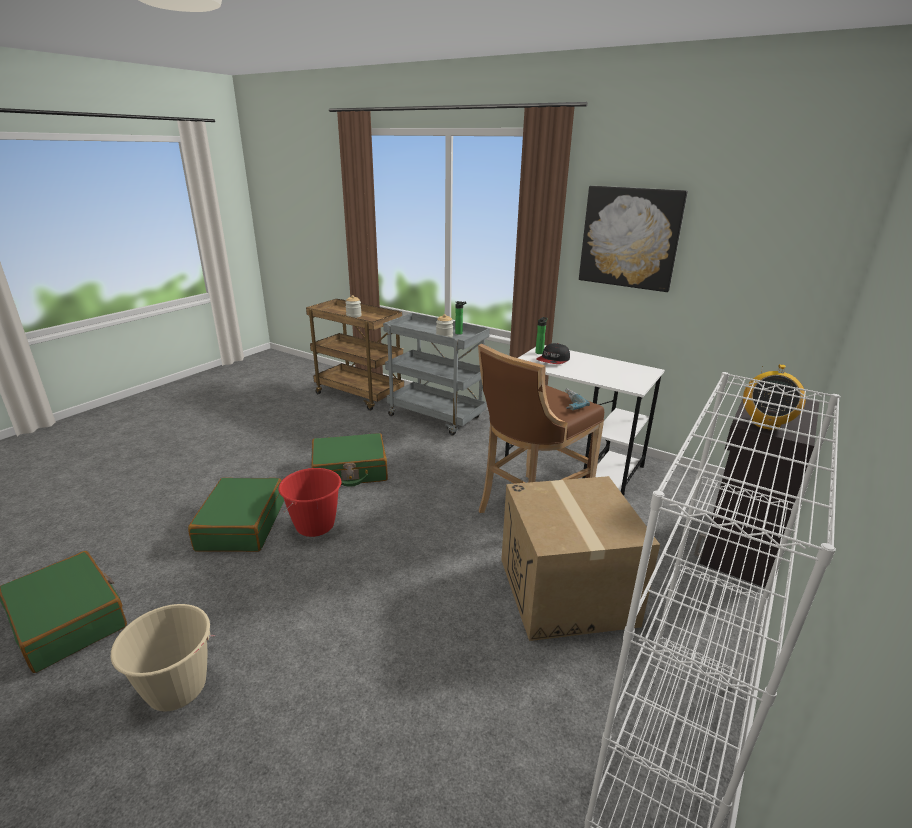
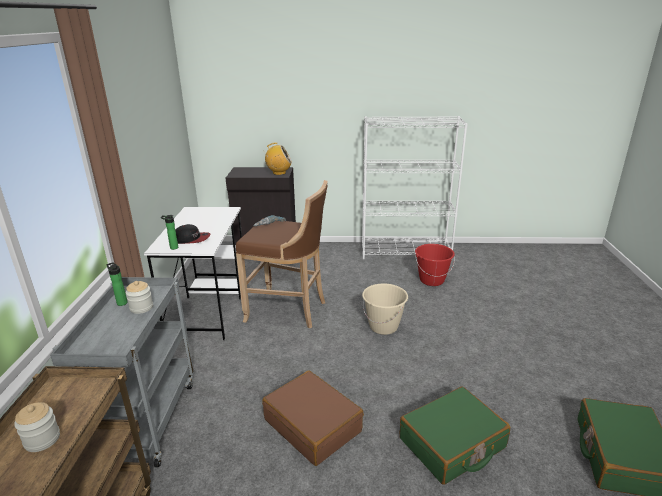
camera: 120 degrees left, 0 degrees up
(177, 688) = (556, 367): beige bucket -> beige bucket (383, 326)
(315, 525) = (404, 397): red bucket -> red bucket (431, 280)
(350, 470) = (313, 425): green suitcase -> brown suitcase
(566, 591) = (352, 282): cardboard box -> none
(630, 238) = (128, 126): picture -> none

